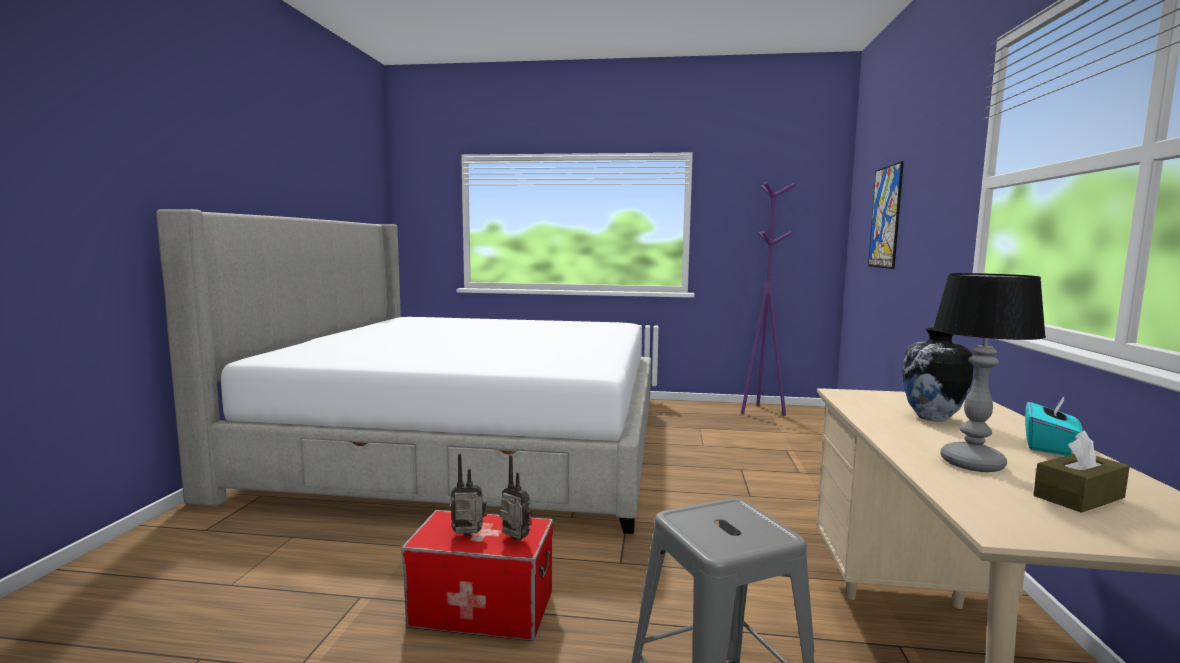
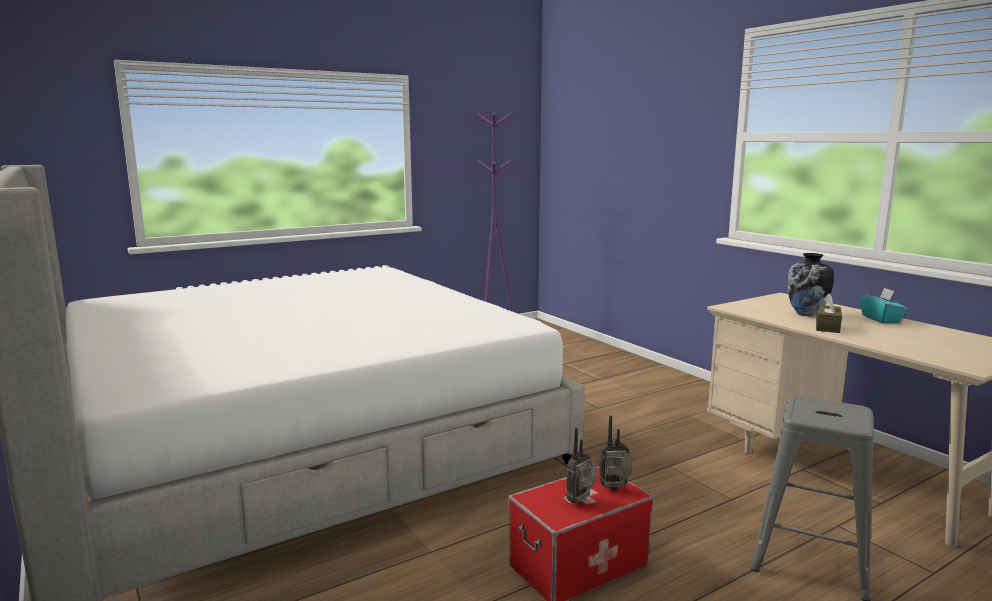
camera: 40 degrees left, 5 degrees up
(885, 217) = (604, 150): picture -> none
(971, 463) = (885, 337): table lamp -> none
(1078, 497) = (949, 343): brown tissue box -> brown tissue box (827, 327)

